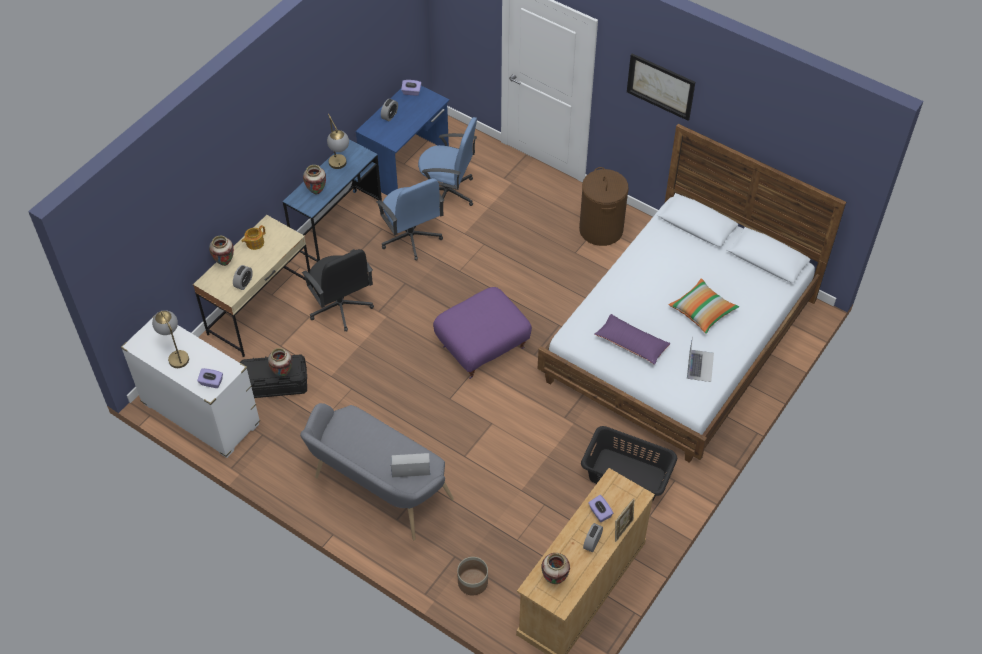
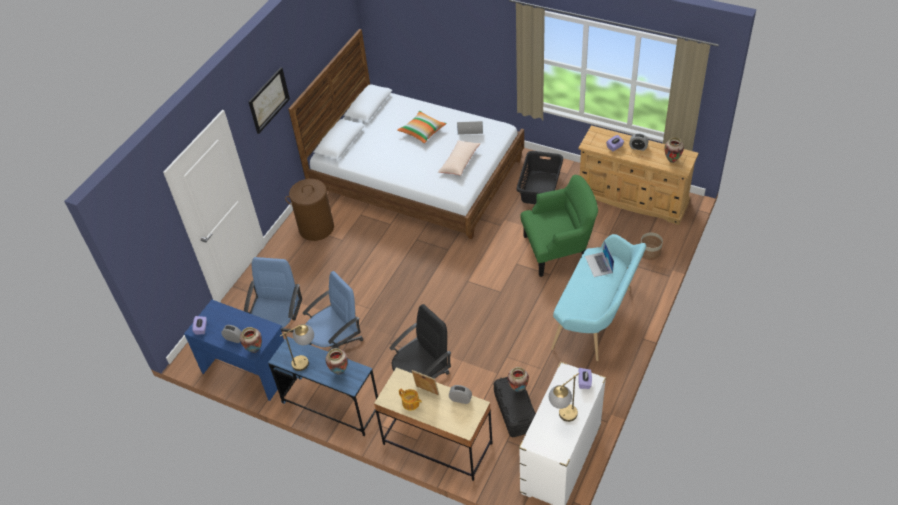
camera: 95 degrees left, 5 degrees down
(224, 262) = (439, 421): vase -> vase (254, 350)
(377, 491) = (596, 319): grey bench -> turquoise bench
(482, 346) = (446, 281): purple ottoman -> none
(504, 474) = (558, 249): none -> green armchair
(623, 529) = (622, 135): picture frame -> picture frame (426, 391)
(631, 344) = (459, 162): purple pillow -> beige pillow

